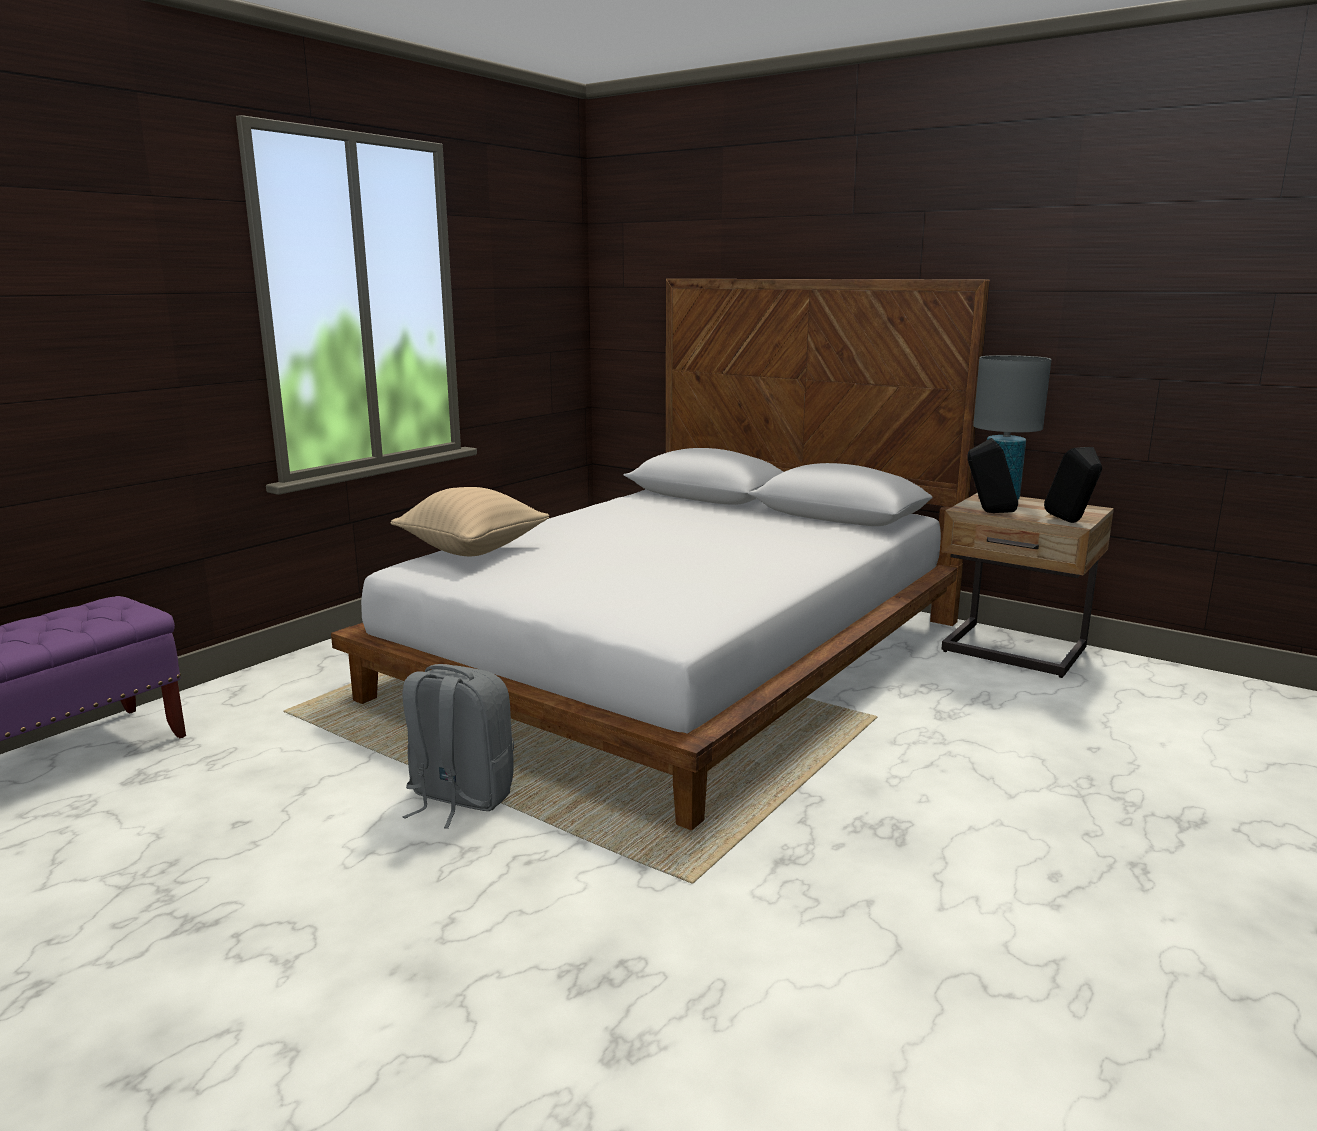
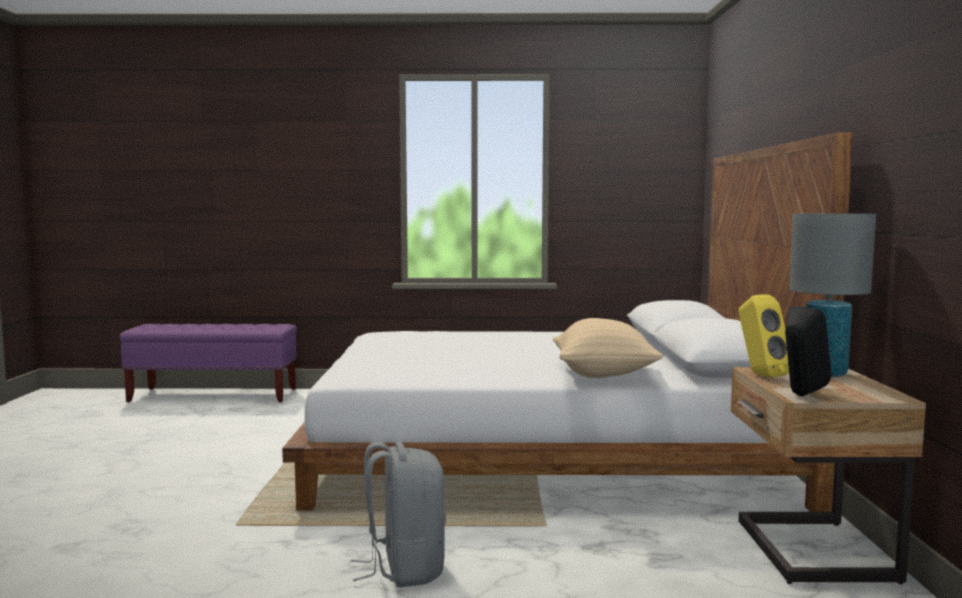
camera: 55 degrees right, 10 degrees down
(458, 798) = (278, 457): grey backpack -> grey backpack (404, 569)
(472, 550) = (423, 332): beige pillow -> beige pillow (603, 375)
(989, 512) = (760, 375): black speaker -> yellow speaker

